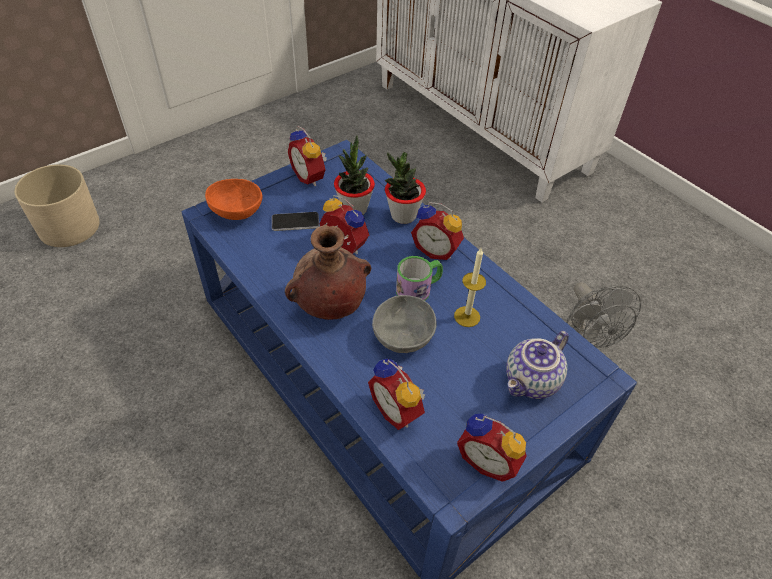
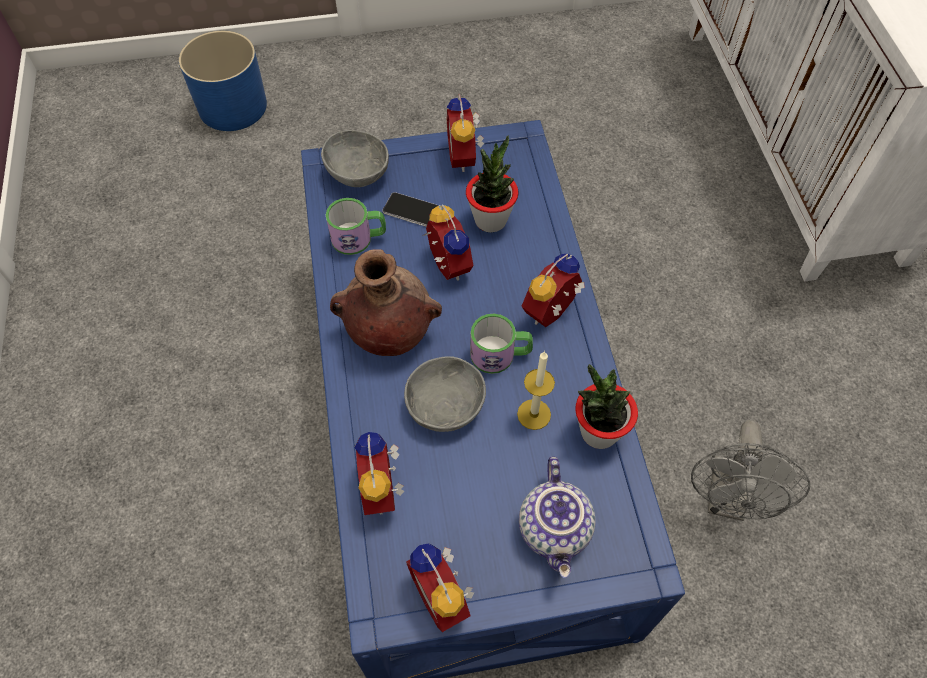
camera: 30 degrees right, 10 degrees up
(69, 226) = (233, 106): beige planter -> blue planter
(237, 210) = (358, 172): orange bowl -> grey bowl
(266, 252) = (359, 238): none -> mug
(403, 215) = (542, 251): potted plant -> potted plant (598, 432)
(436, 250) = (553, 313): alarm clock -> alarm clock turned 75 degrees clockwise
(532, 382) = (556, 530): teapot -> teapot turned 75 degrees counterclockwise

